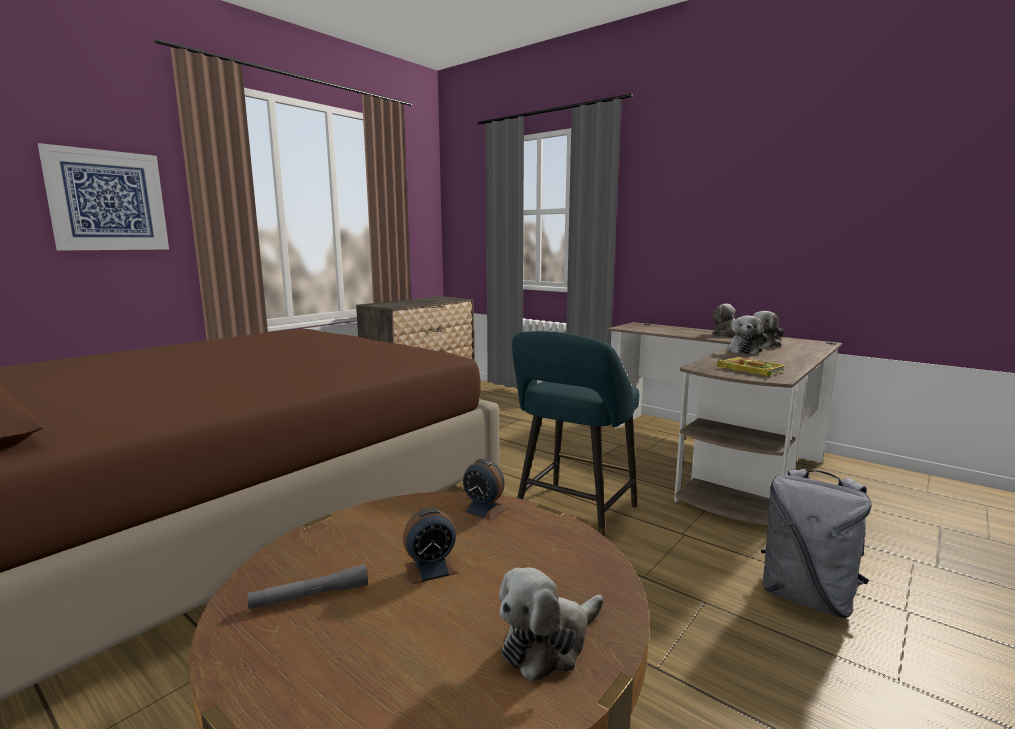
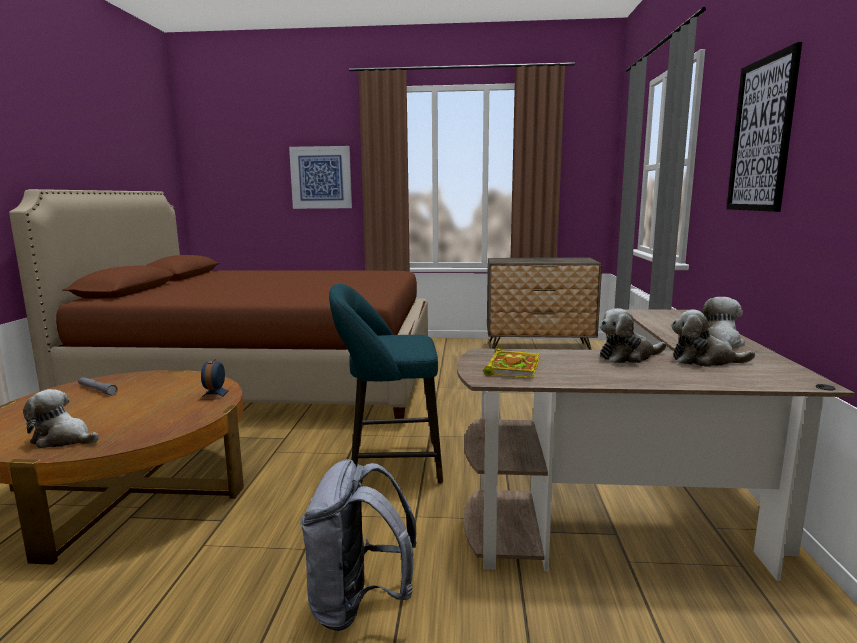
camera: 55 degrees right, 0 degrees up
(430, 568) = (132, 402): alarm clock -> none
(707, 195) = (762, 135): none -> picture

